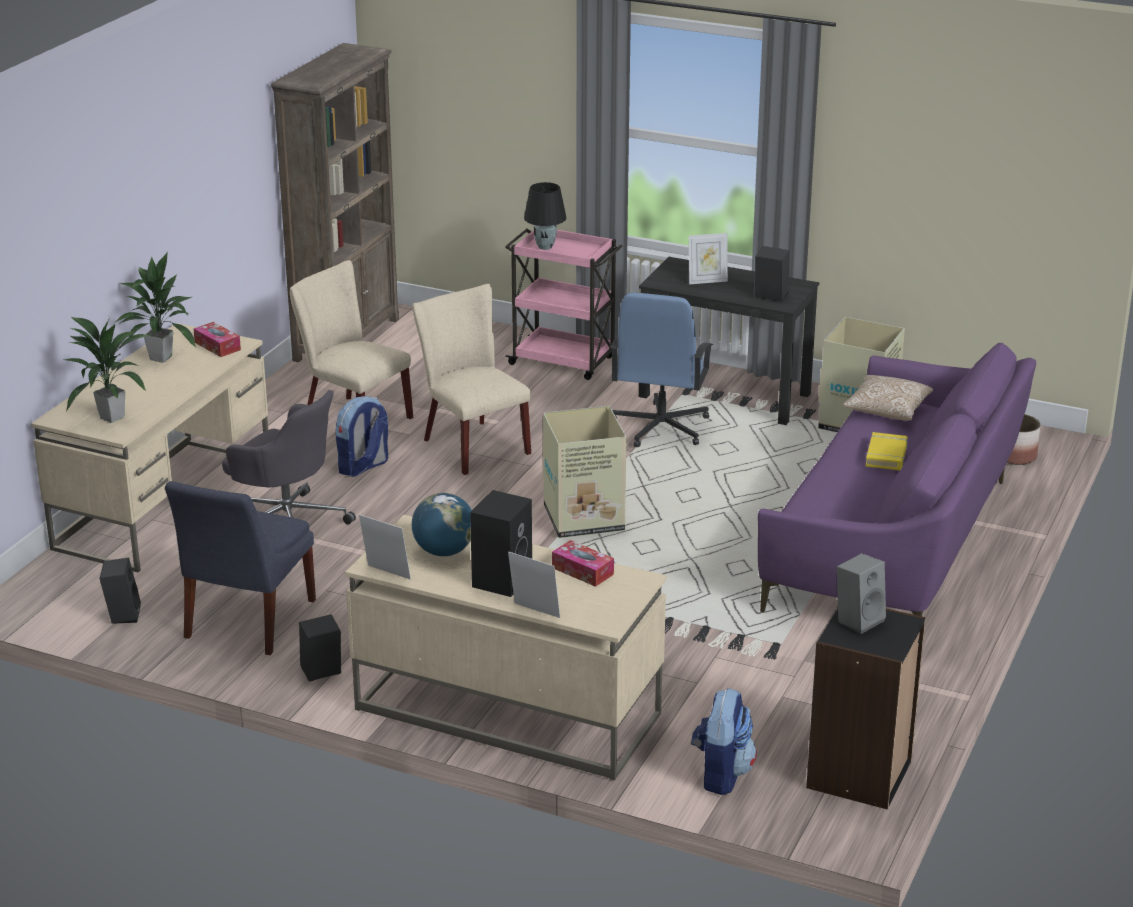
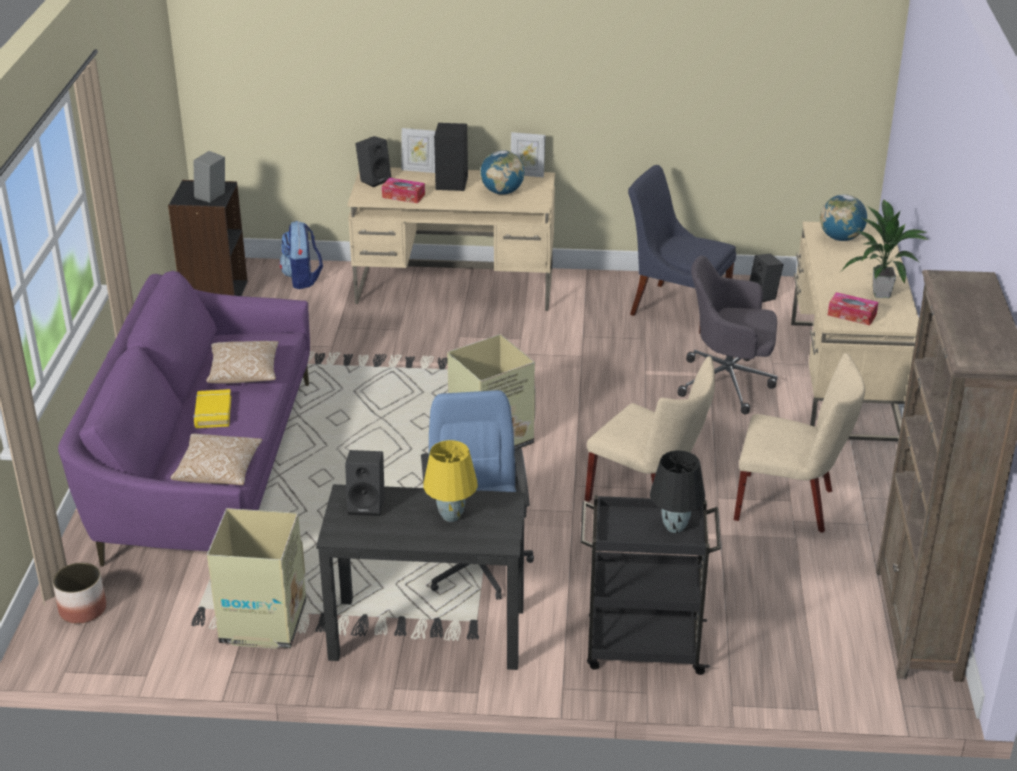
camera: 160 degrees right, 5 degrees up
(112, 417) = (840, 238): potted plant -> globe
(247, 622) = (676, 307): blue chair -> blue chair turned 60 degrees counterclockwise
(321, 673) = (593, 286): black speaker -> black speaker (374, 179)
(363, 467) = (724, 450): backpack -> none
(564, 361) = (642, 647): pink cart -> black cart
(707, 281) = (451, 517): picture frame -> yellow table lamp
(847, 488) = (244, 373): none -> pillow

